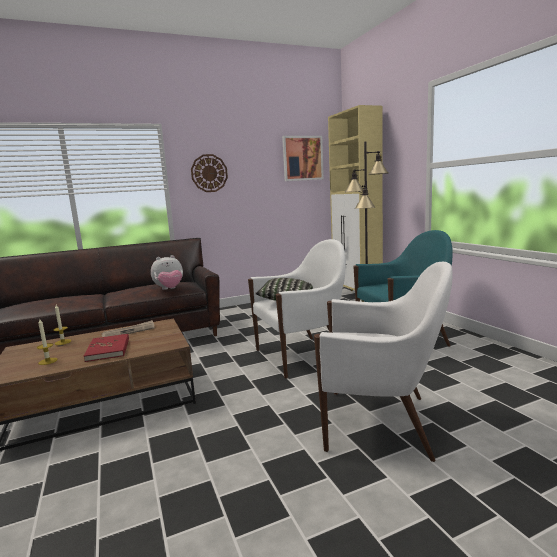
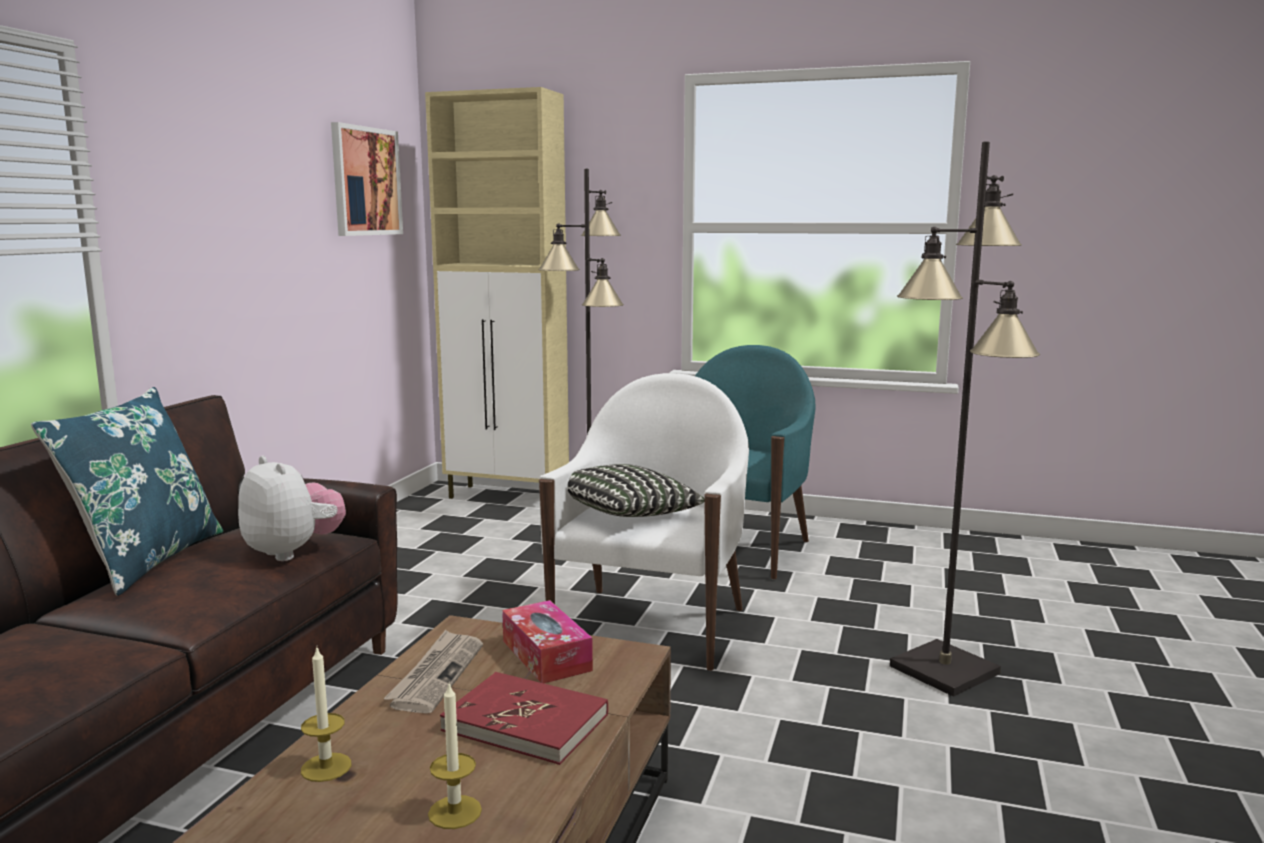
camera: 50 degrees left, 0 degrees up
(143, 284) = (146, 560): none -> blue pillow
(158, 336) = (546, 655): none -> tissue box
(169, 289) = (293, 552): plush toy -> plush toy turned 60 degrees counterclockwise
(209, 173) = (193, 206): wall clock -> none
(380, 423) = (946, 670): white armchair -> black floor lamp

